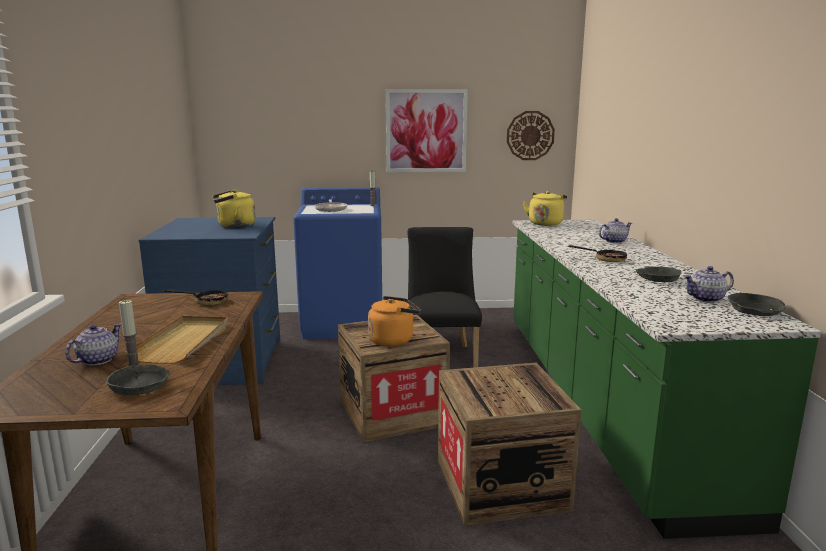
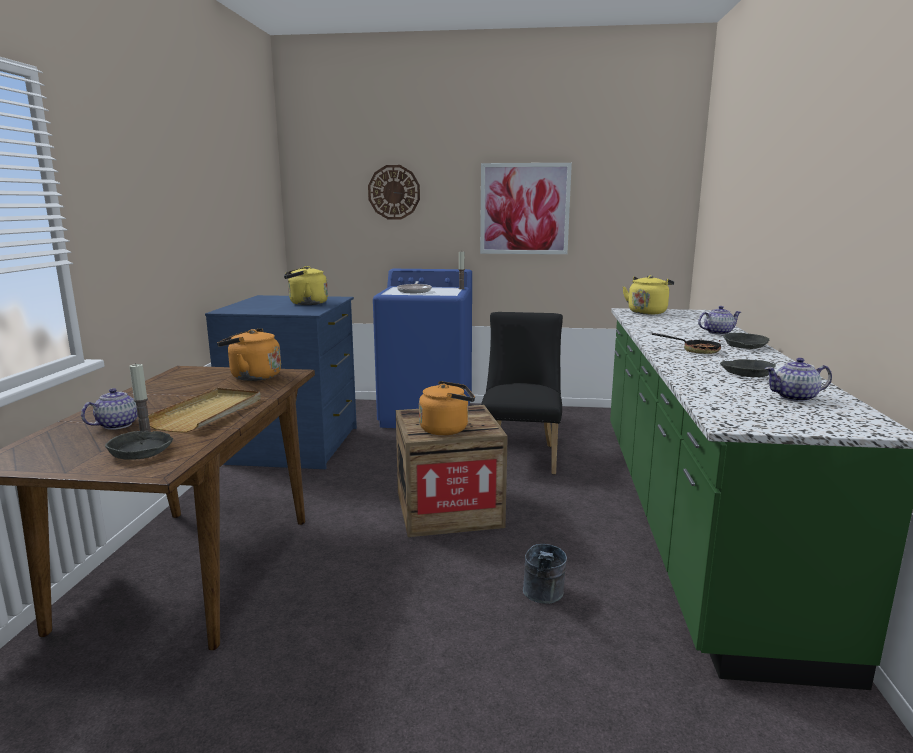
camera: 10 degrees right, 0 degrees up
(206, 302) = (252, 376): frying pan -> orange kettle
(500, 484) = (543, 596): crate -> grey bucket
(530, 135) = (642, 214): wall clock -> wall clock (394, 192)
(755, 311) = (850, 414): grey bowl -> grey bowl (745, 346)

